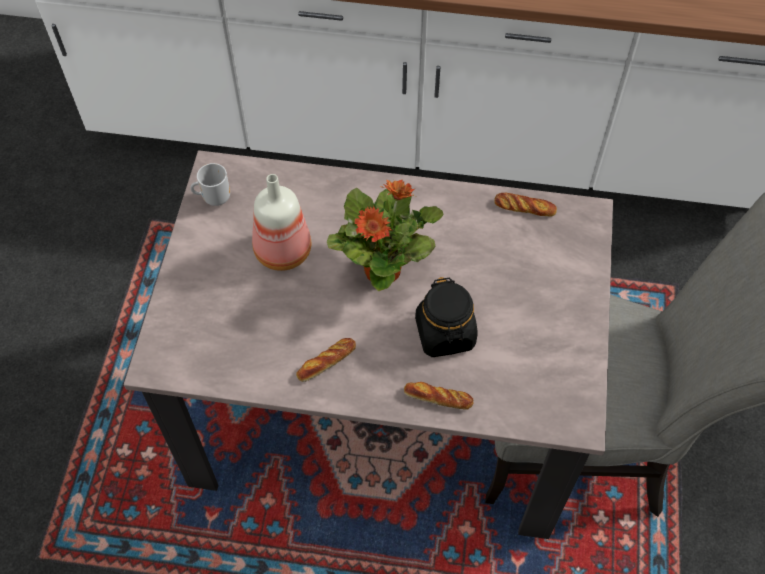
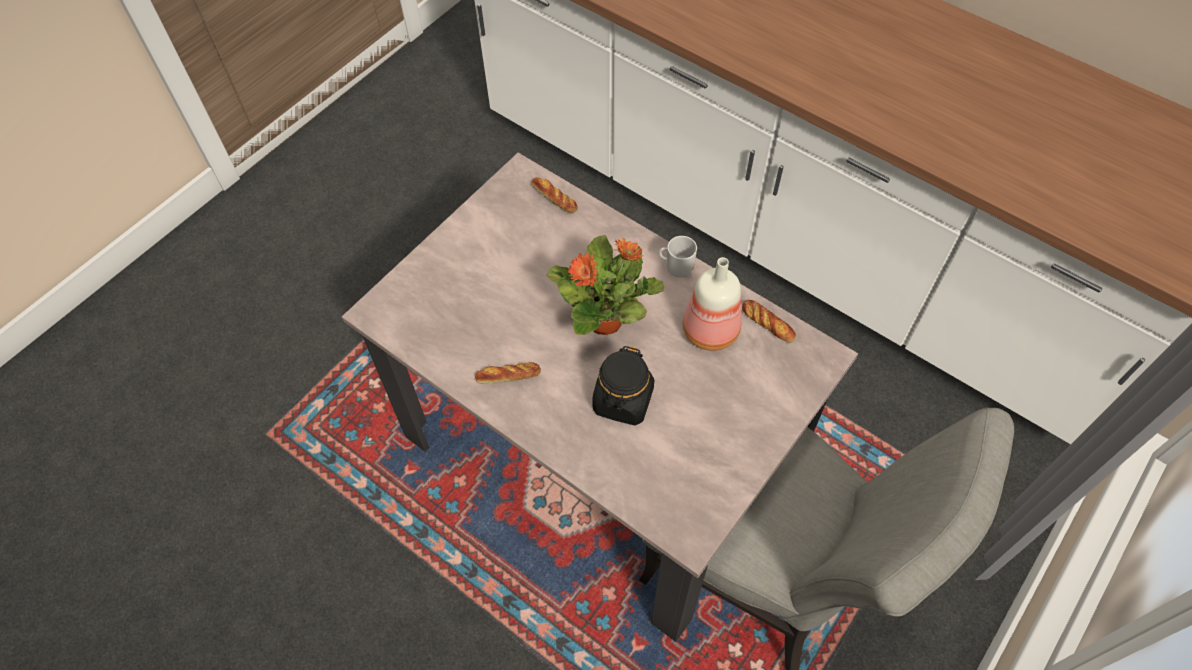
camera: 30 degrees right, 0 degrees up
(214, 198) = (505, 197): mug -> mug (677, 268)
(281, 251) = (531, 265): bottle -> bottle (708, 329)
(438, 398) = (581, 452): bread -> bread (554, 198)

